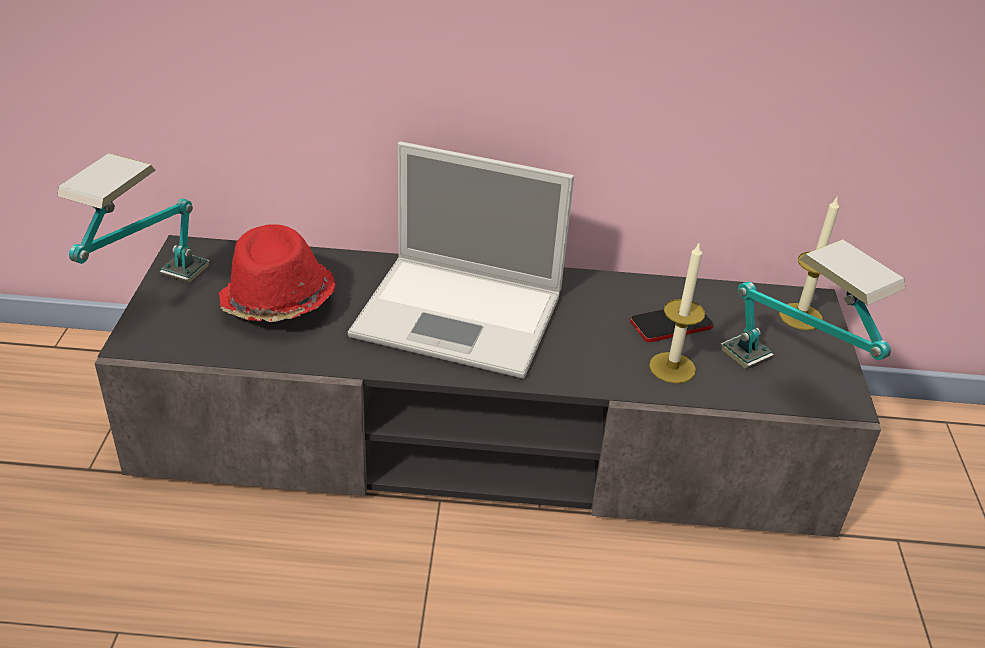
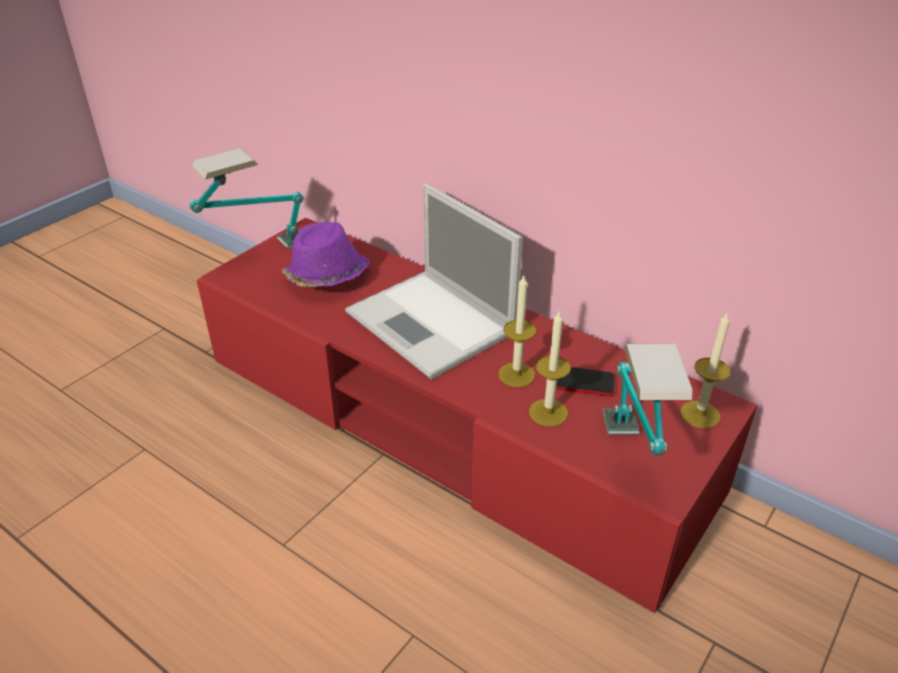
camera: 35 degrees right, 0 degrees up
(277, 302) = (326, 277): red hat -> purple hat
(485, 438) = (449, 426): grey tv stand -> red tv stand
(604, 340) = (516, 374): none -> candle

